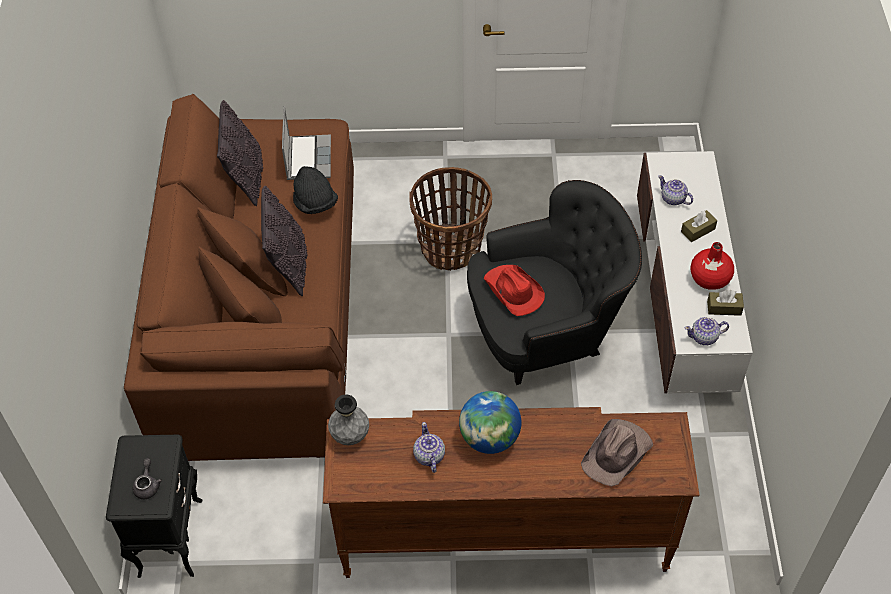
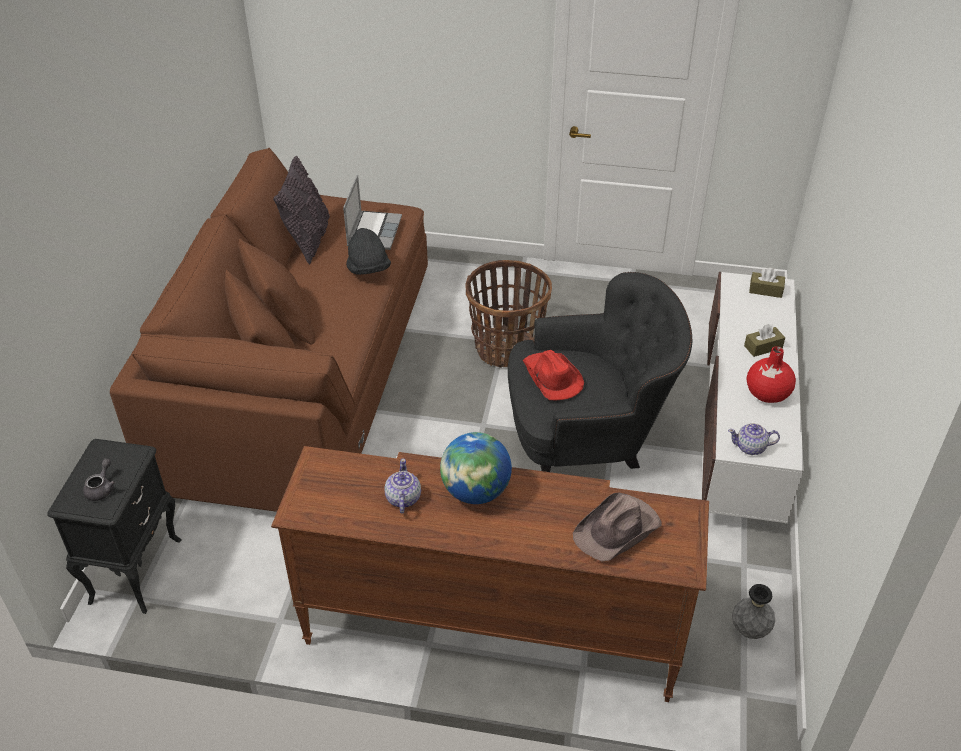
camera: 10 degrees right, 10 degrees down
(289, 265) = (324, 317): black pillow -> none
(350, 436) = (323, 465): grey vase -> grey vase (749, 630)
(673, 199) = (742, 315): teapot -> none
(724, 308) = (778, 422): brown tissue box -> brown tissue box (765, 290)

